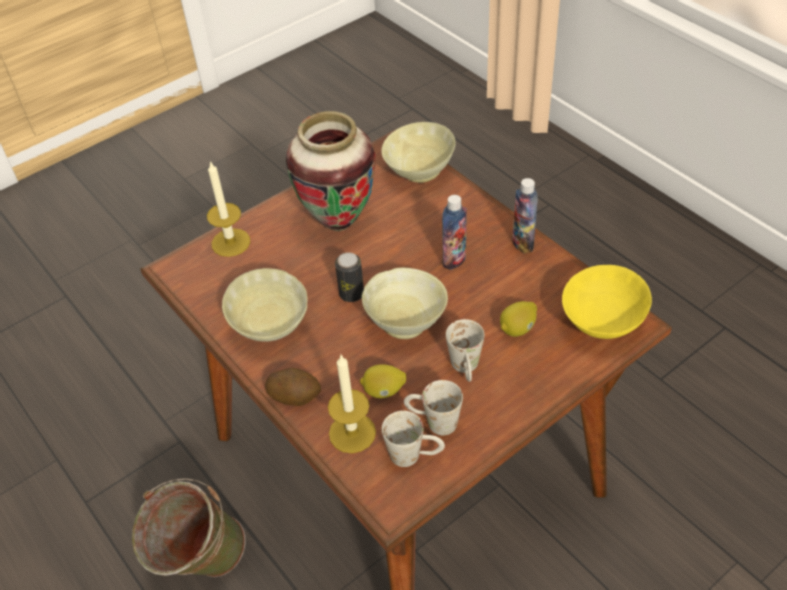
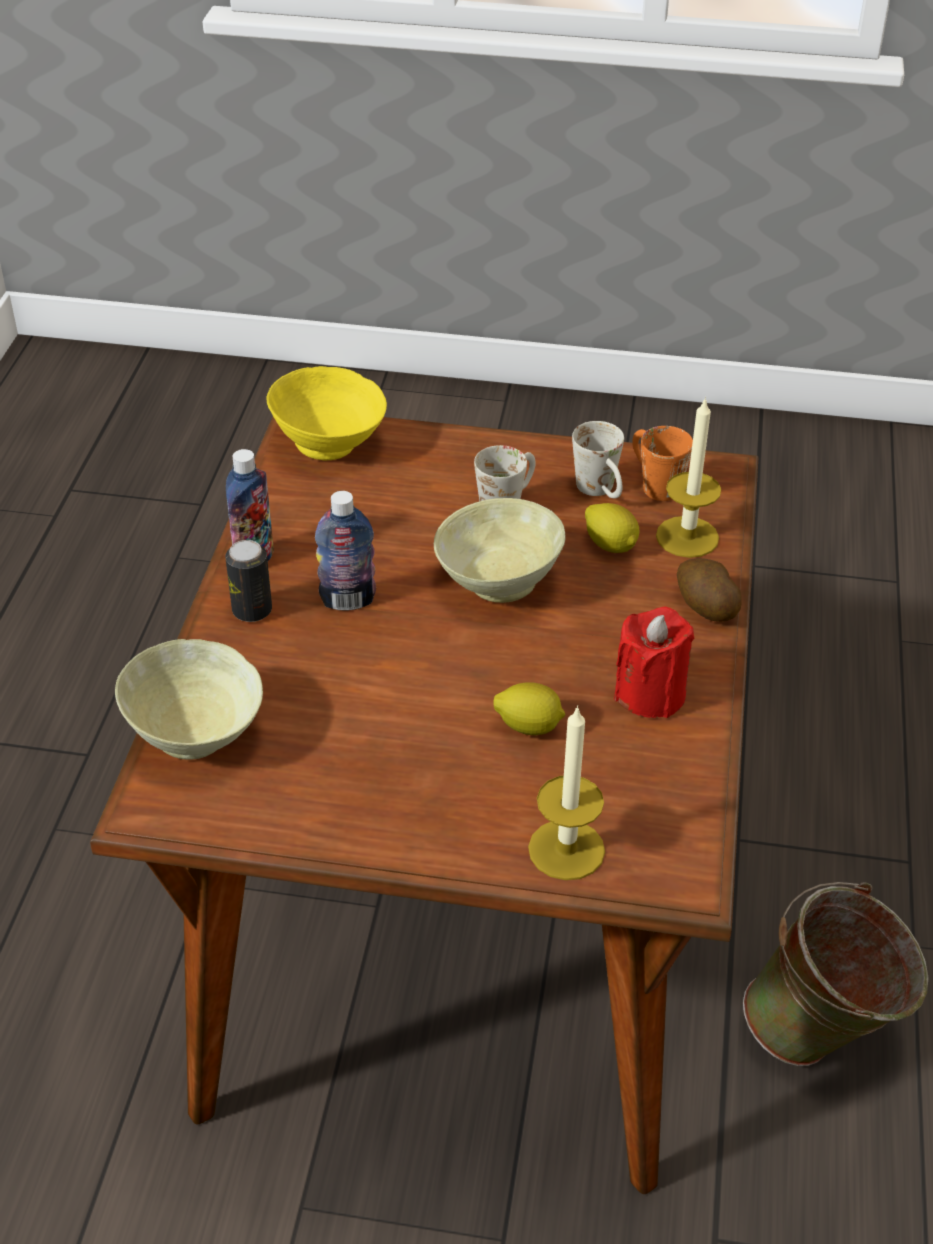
camera: 135 degrees left, 5 degrees down
(269, 328) = (650, 693): beige bowl -> red candle
(339, 222) = (394, 755): vase -> none
(351, 294) = (510, 655): can -> can (252, 610)
(414, 455) = (653, 483): white mug -> orange mug
(518, 329) = (405, 496): lemon -> lemon (529, 726)

